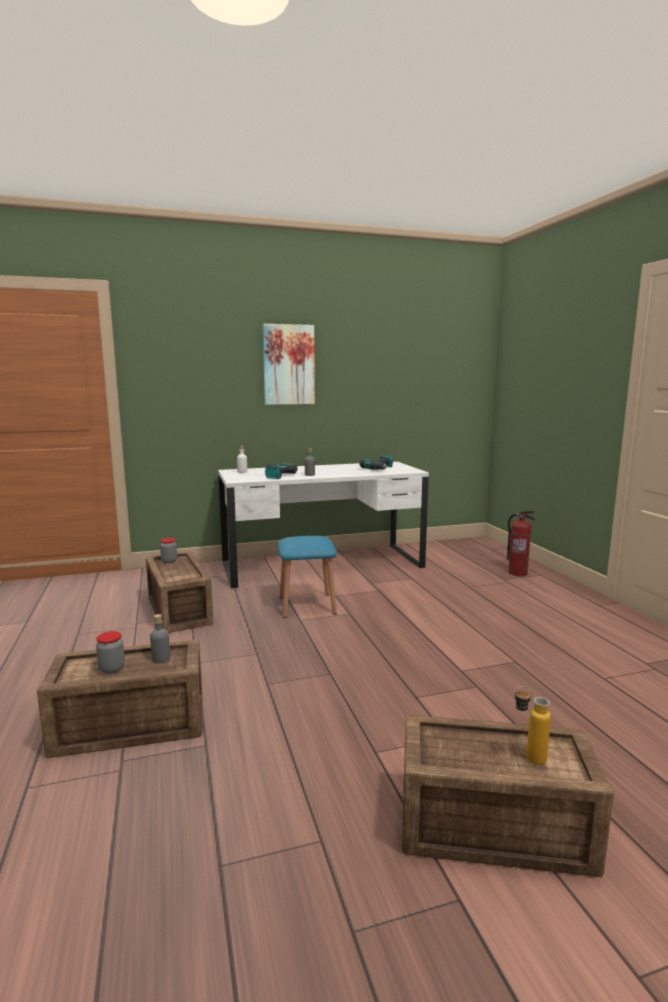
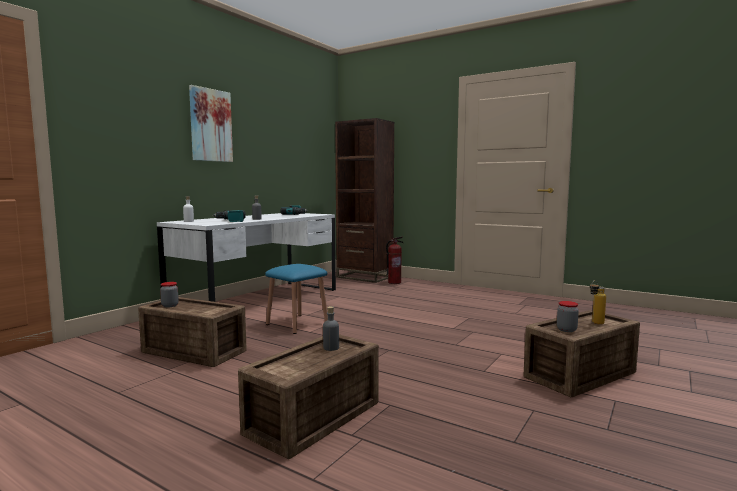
camera: 40 degrees left, 5 degrees down
(112, 669) = (308, 362): jar -> jar (566, 330)
(494, 555) = (364, 277): none -> brown bookcase

